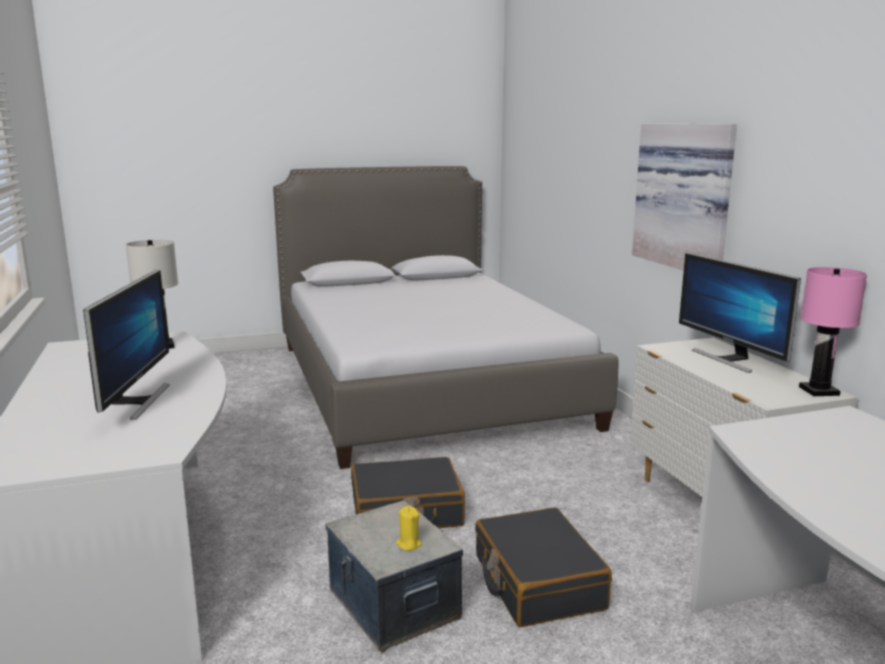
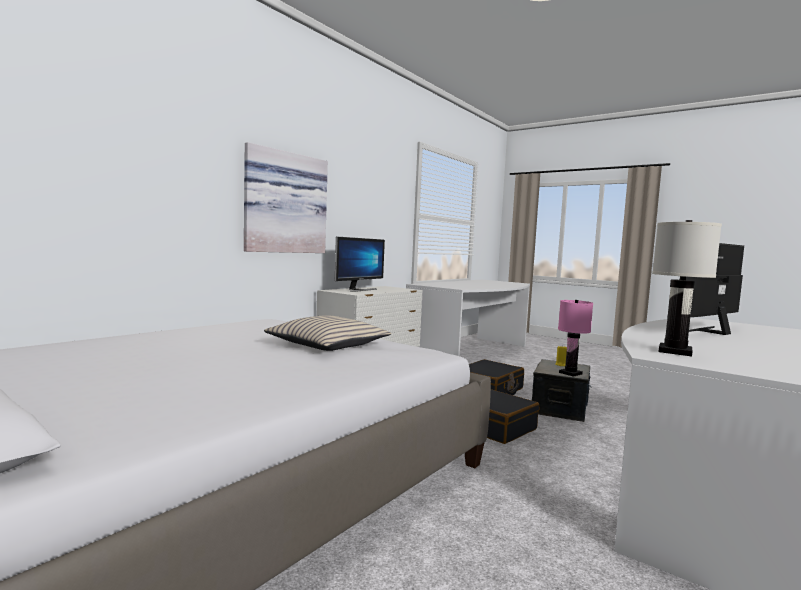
camera: 125 degrees left, 10 degrees down
(425, 327) = (328, 345): none -> beige pillow
(818, 391) = (386, 287): pink table lamp -> pink table lamp (571, 373)

